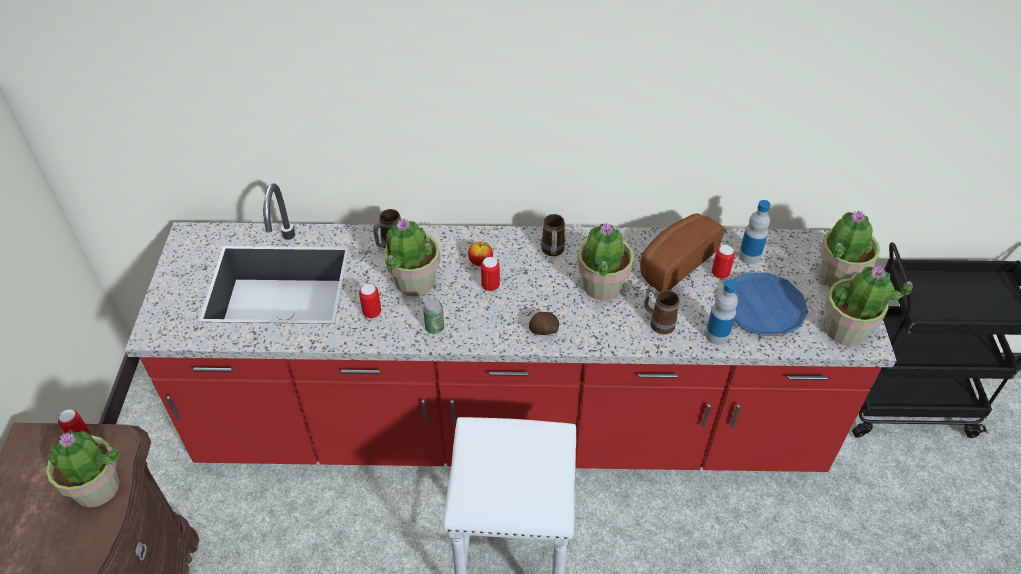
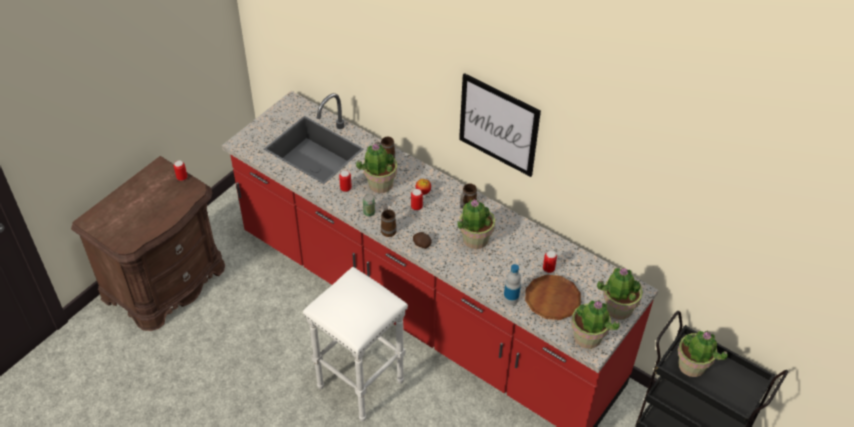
camera: 35 degrees right, 0 degrees up
(97, 488) = (172, 205): potted plant -> potted plant (692, 366)
(574, 105) = (498, 125): none -> picture
(658, 322) = (486, 274): mug -> mug (388, 229)
(673, 262) = (528, 249): bread -> none
(749, 256) = (576, 269): bottle -> none
(762, 308) = (552, 300): blue plate -> brown plate

